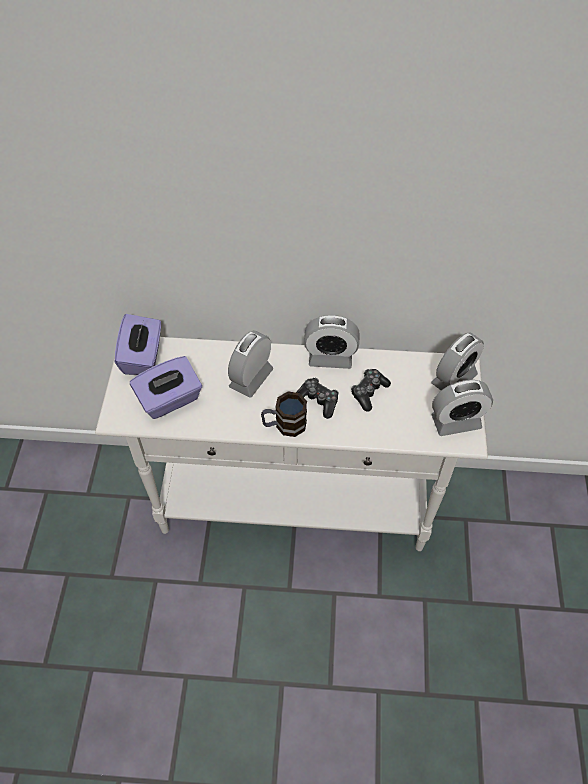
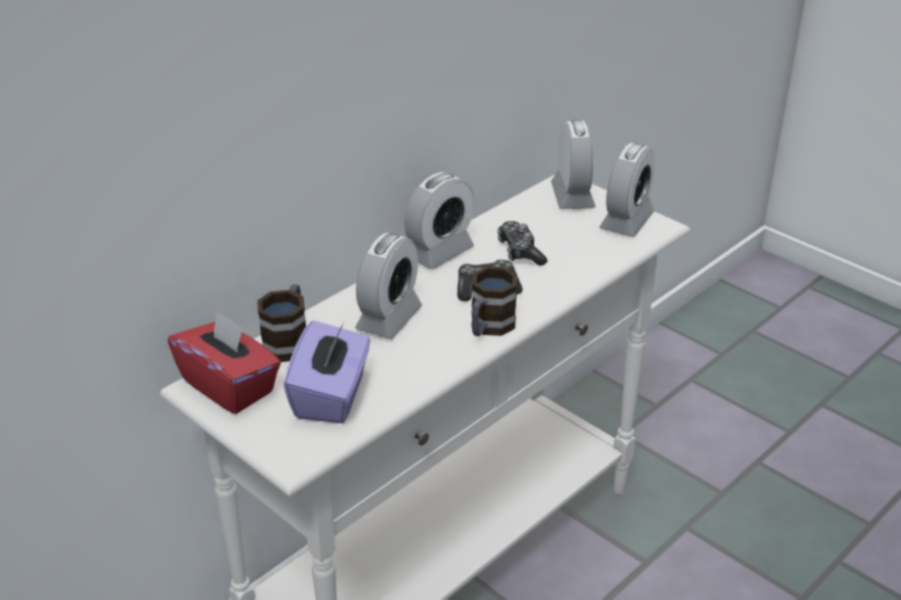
camera: 50 degrees left, 20 degrees down
(143, 357) = (229, 386): purple tissue box -> red tissue box
(195, 352) = (289, 341): none -> mug
(251, 378) = (389, 318): alarm clock -> alarm clock turned 135 degrees counterclockwise

